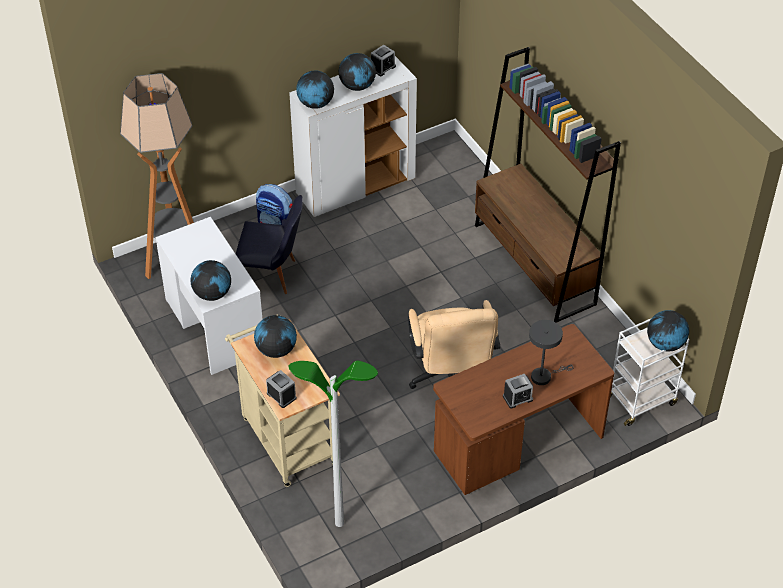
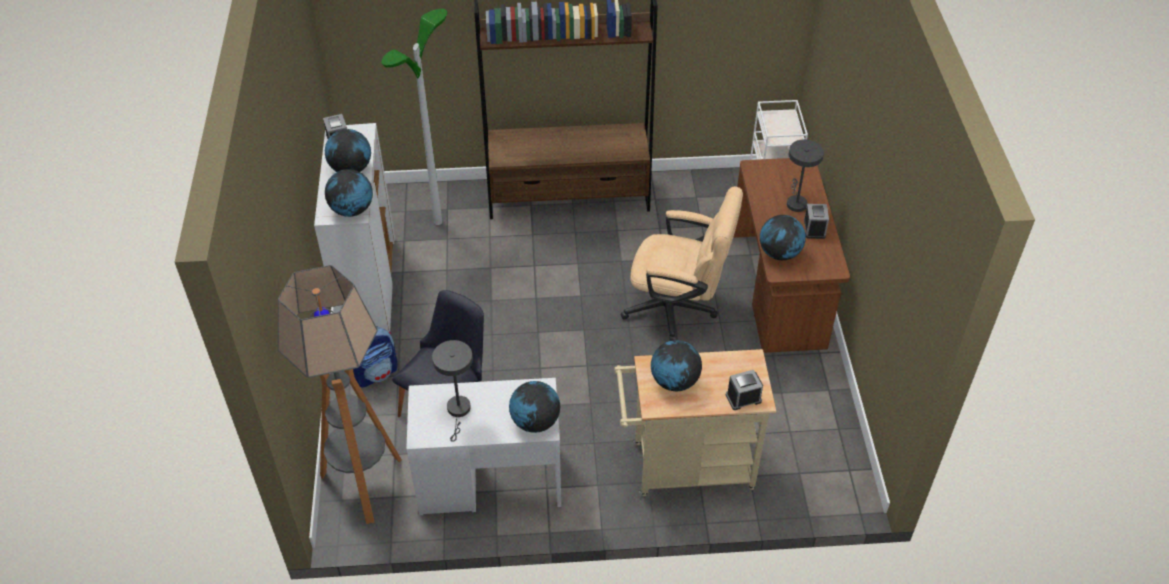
camera: 65 degrees left, 0 degrees up
(200, 250) = (458, 411): none -> grey table lamp
(339, 522) = (818, 460): floor lamp -> floor lamp (438, 221)
(665, 344) = (785, 120): globe -> globe (780, 253)

